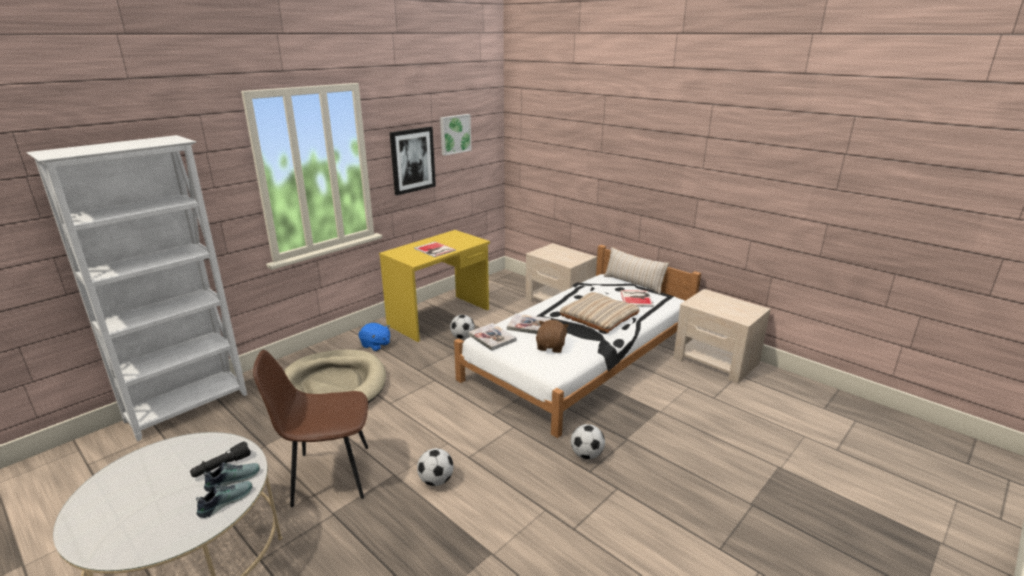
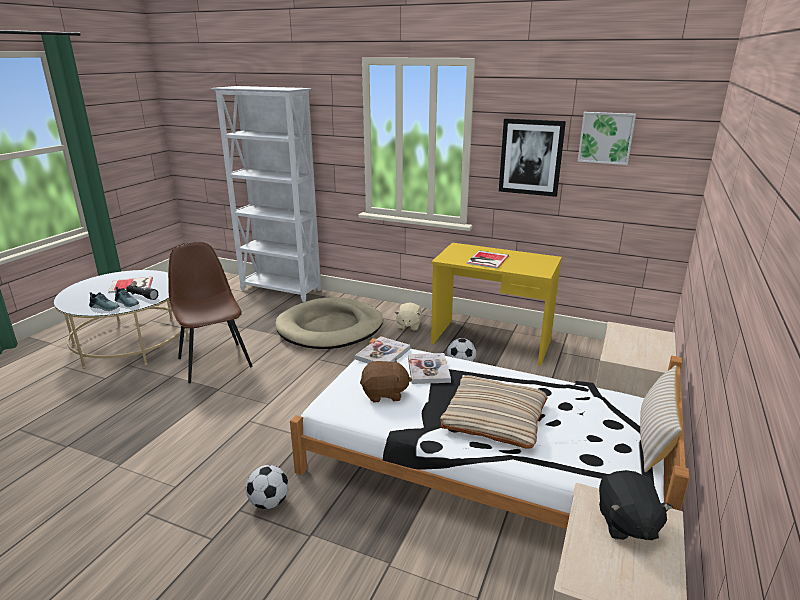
camera: 70 degrees right, 0 degrees up
(375, 345) = (408, 326): blue plush toy -> beige plush toy
(436, 480) = (213, 411): football -> none
(637, 298) = (590, 444): book -> book (132, 285)
(710, 301) = (626, 523): none -> black plush toy

